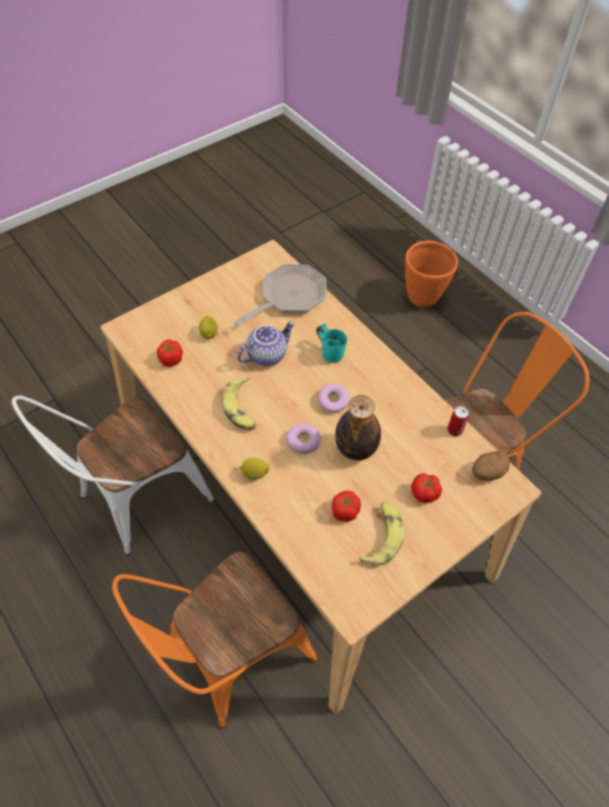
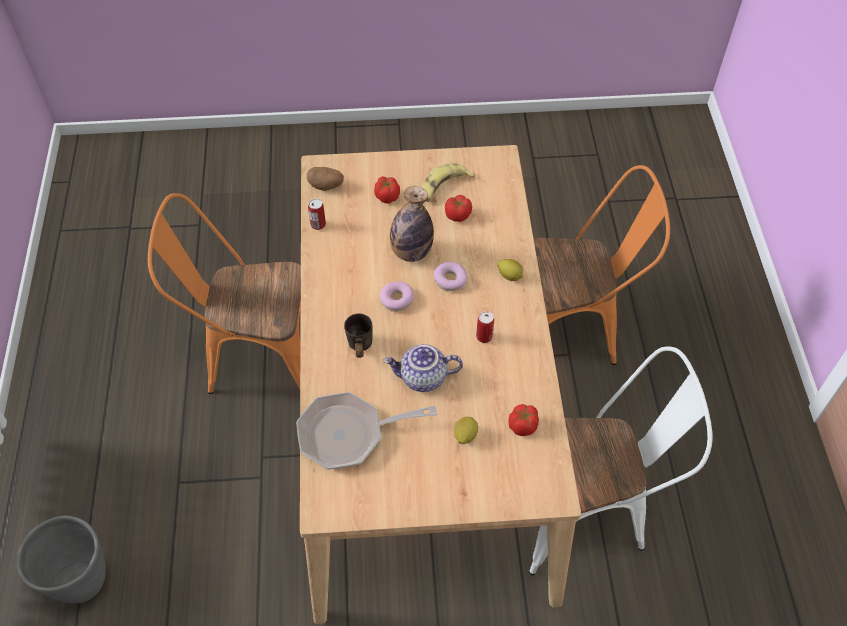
camera: 145 degrees left, 0 degrees up
(241, 408) = (484, 336): banana -> can
(331, 351) = (357, 347): turquoise mug -> grey mug
(423, 297) = (81, 581): orange planter -> grey planter

